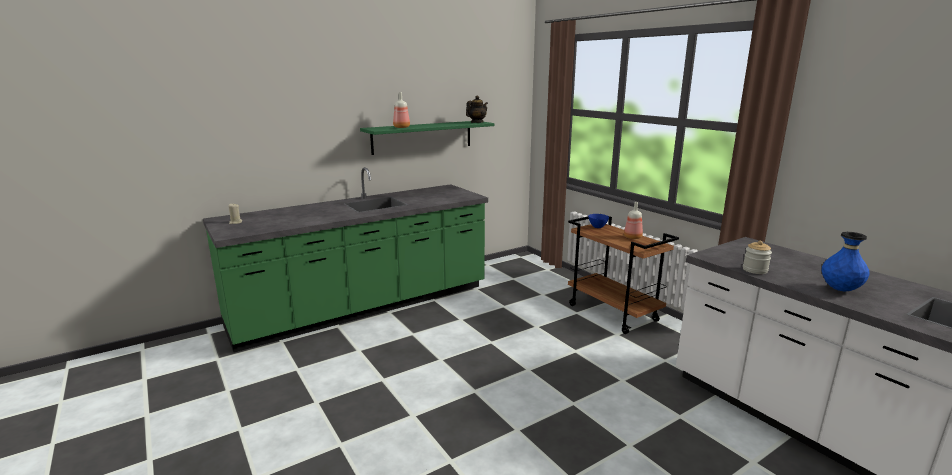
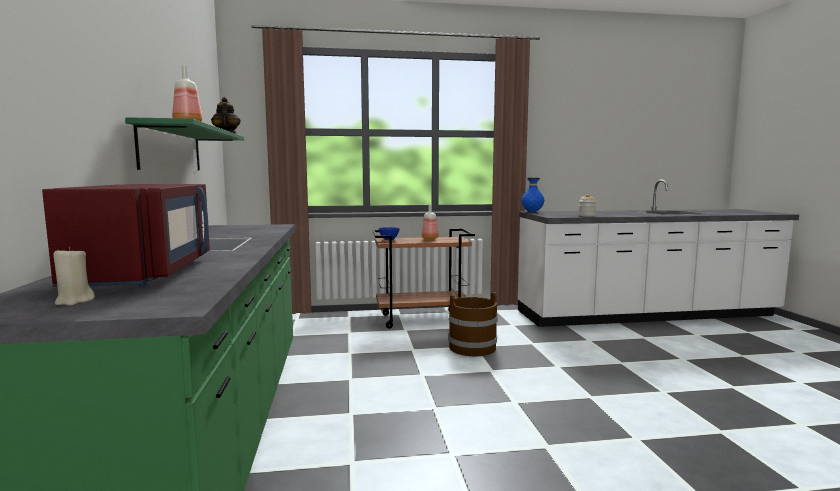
camera: 65 degrees left, 10 degrees down
(290, 216) = (148, 273): none -> red microwave
(571, 351) = (472, 347): none -> brown bucket
(840, 290) = (625, 214): blue vase -> blue vase (532, 212)

